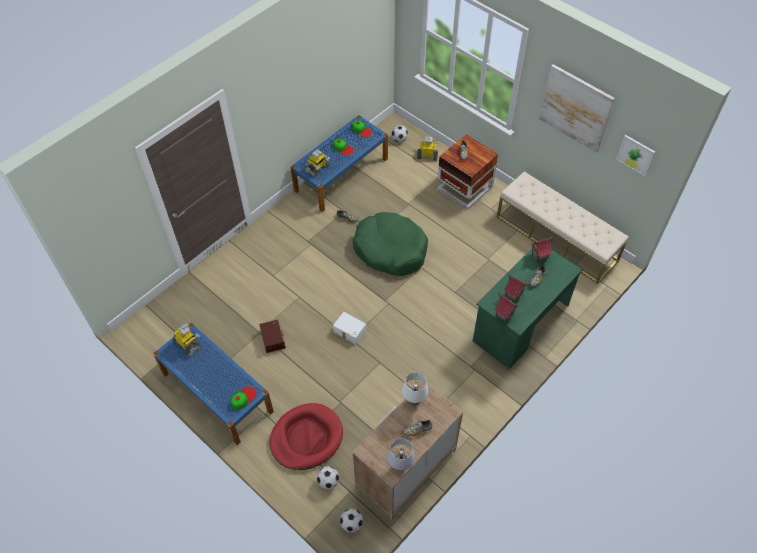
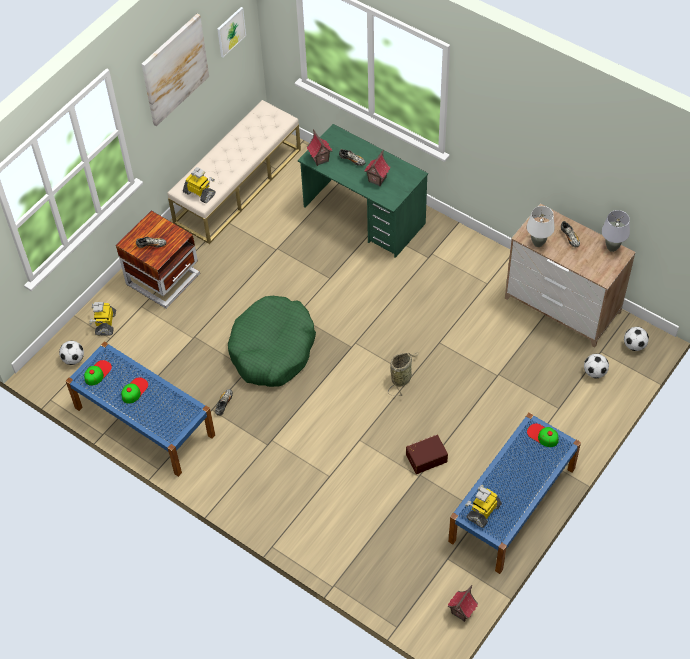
camera: 95 degrees left, 0 degrees up
(306, 438) = (549, 401): red dog bed -> none
(317, 169) = (175, 415): toy robot -> toy robot (200, 193)
(349, 331) = (402, 378): white storage box -> basket
(504, 315) = (404, 186): toy house -> toy house (461, 612)

